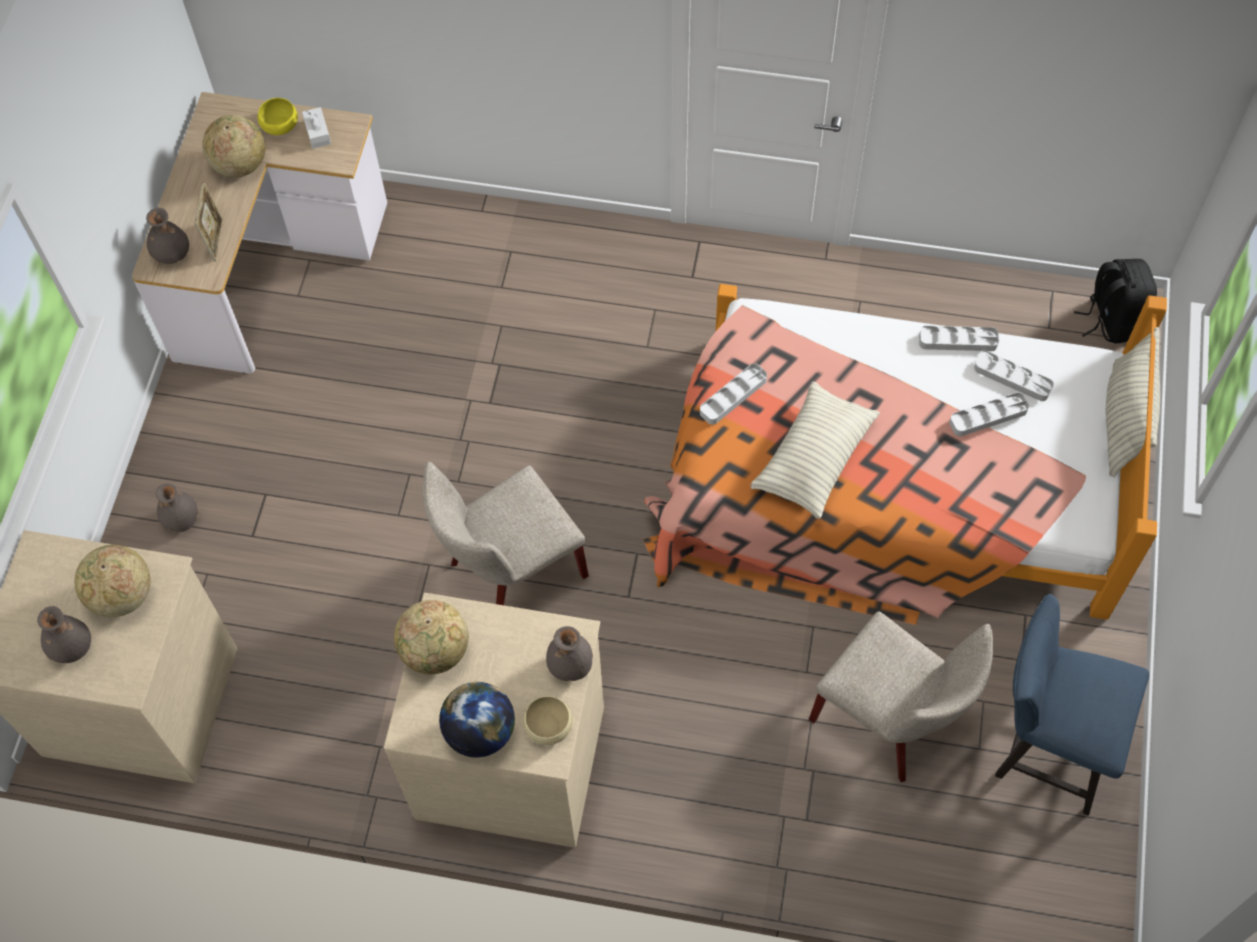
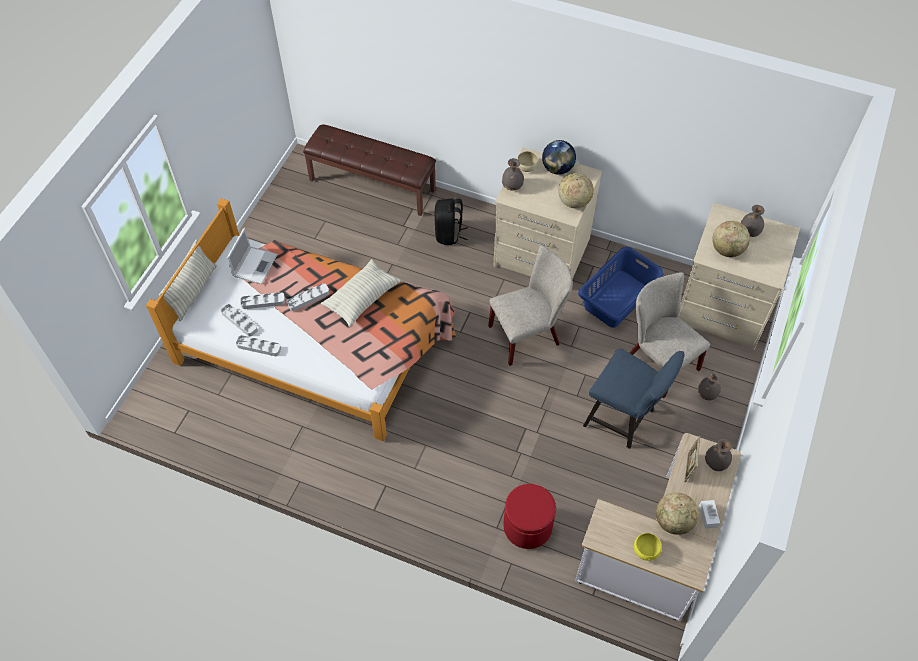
camera: 170 degrees left, 5 degrees down
(318, 133) = (620, 537): white tissue box -> white tissue box (708, 516)
(349, 681) = (616, 299): none -> blue laundry basket
(465, 261) = (527, 526): none -> red ottoman
(733, 396) = (393, 338): grey tray -> grey tray (308, 298)
(891, 720) = (360, 238): beige chair -> beige chair (657, 361)
(914, 868) = (373, 185): none -> brown bench
(1038, 487) = (255, 264): none -> laptop
(1044, 746) = (295, 217): blue chair -> blue chair (623, 419)
(1110, 320) = (151, 408): black backpack -> black backpack (449, 234)

